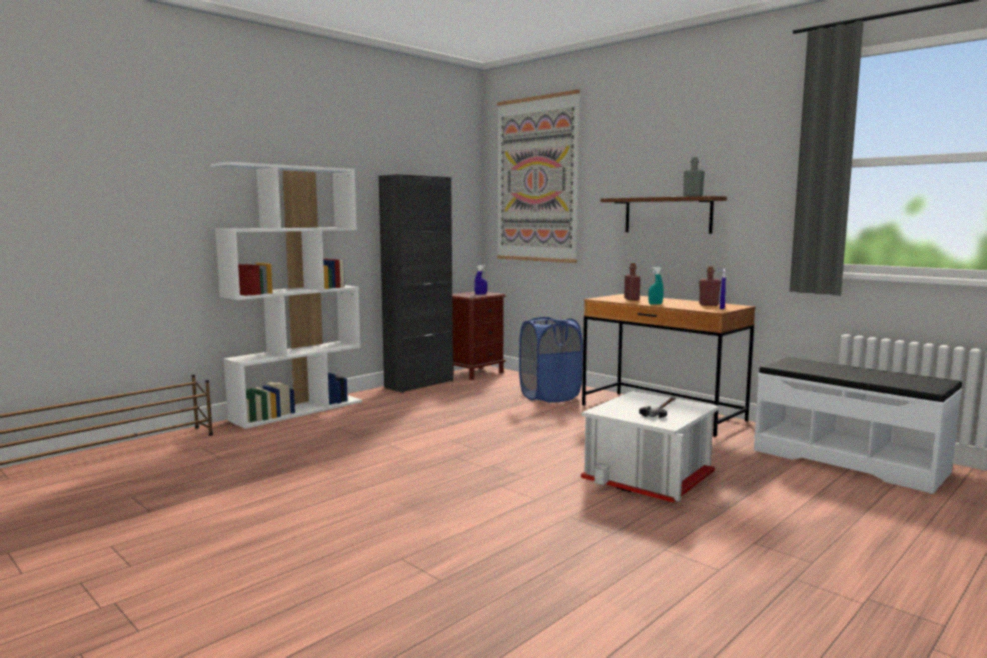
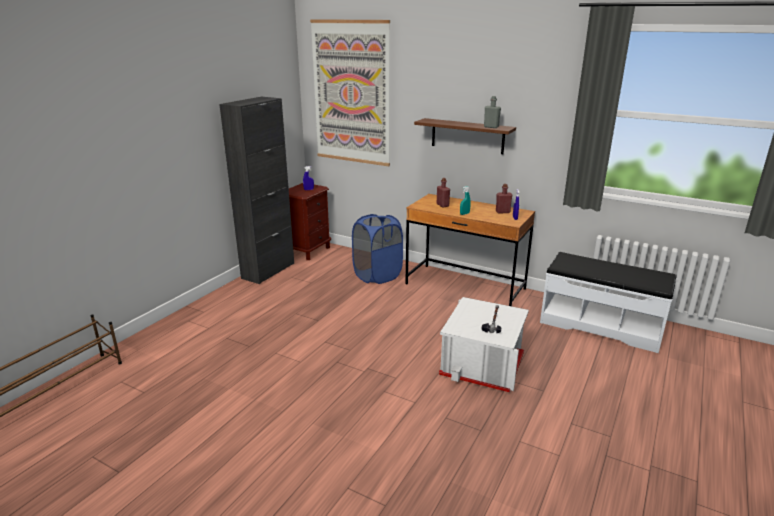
camera: 15 degrees left, 15 degrees up
(298, 410) = (181, 319): white bookcase -> none

